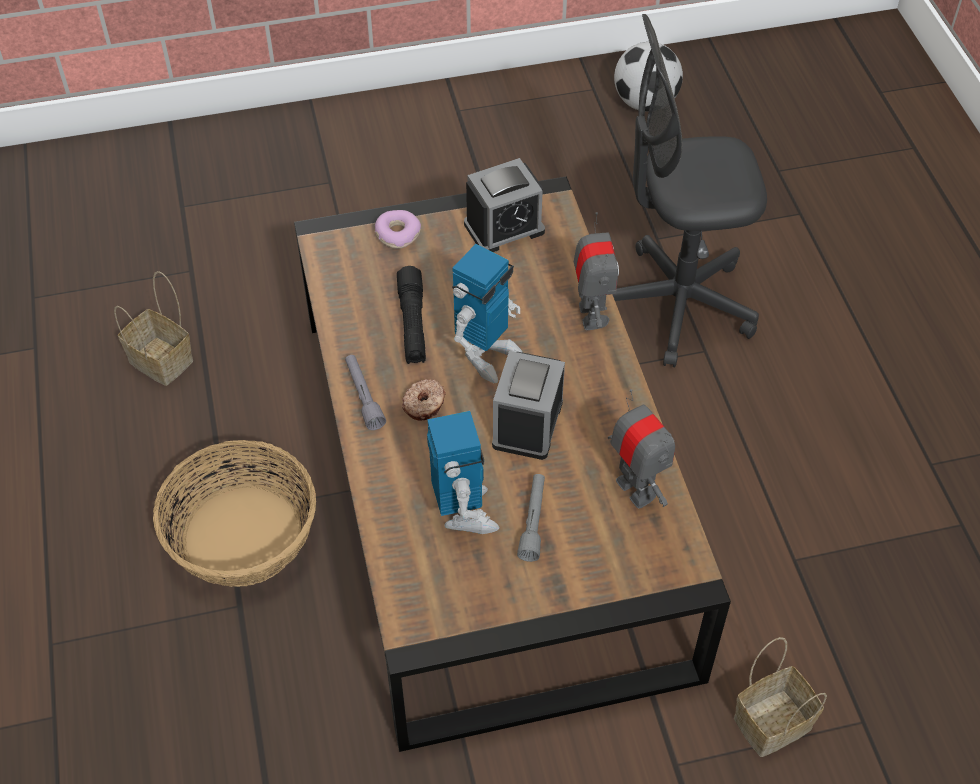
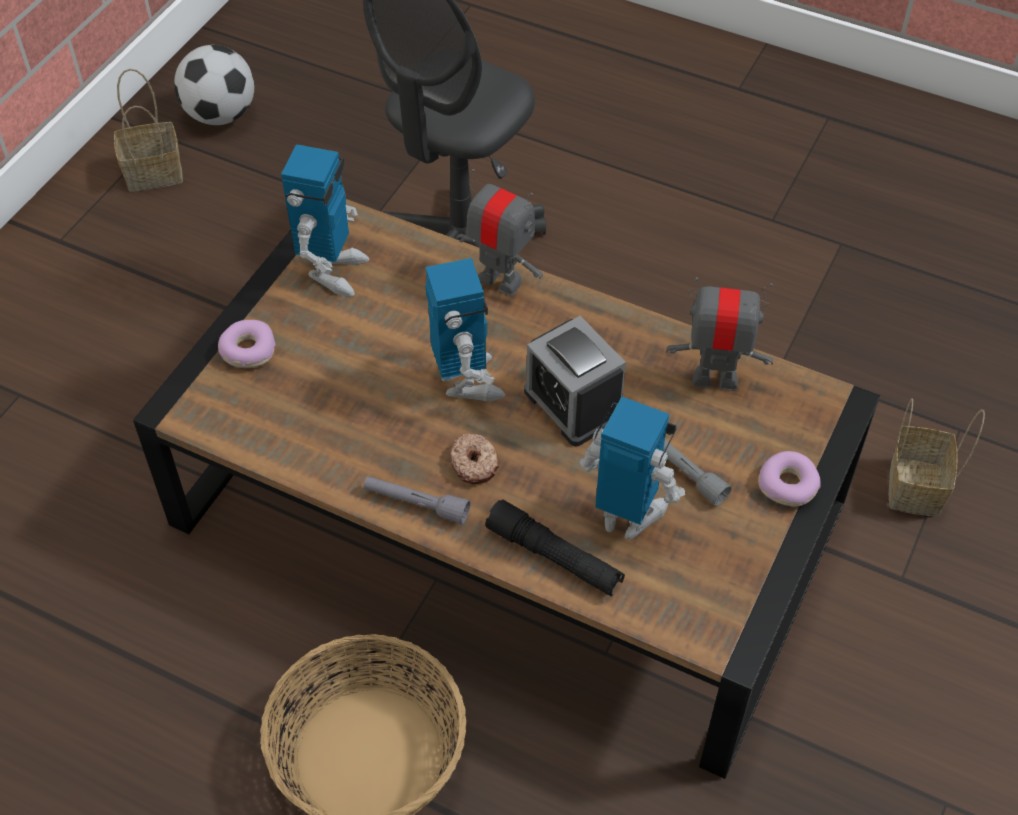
camera: 50 degrees left, 0 degrees up
(163, 361) = (76, 688): basket -> basket (155, 172)
(412, 324) = (370, 410): black flashlight -> black flashlight (554, 557)
(504, 228) = (332, 271): alarm clock -> toy robot
(584, 592) = (788, 485): none -> donut

